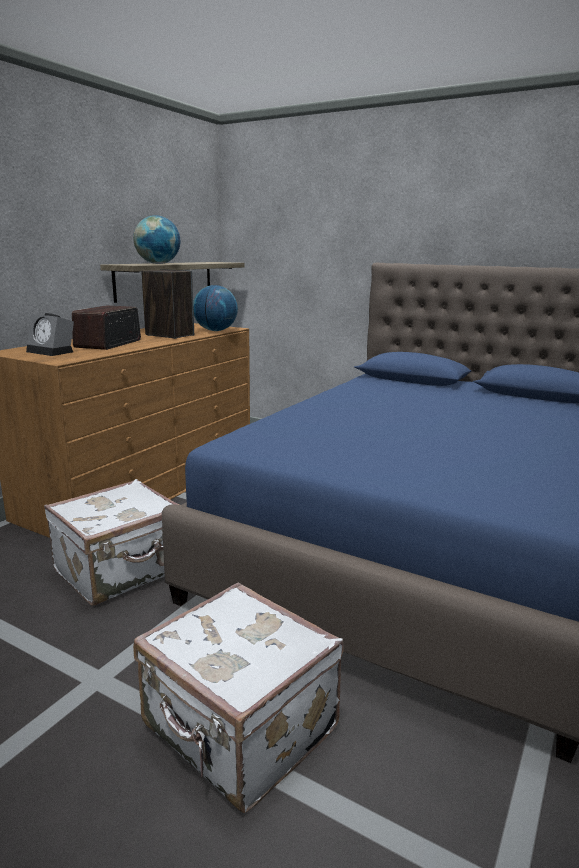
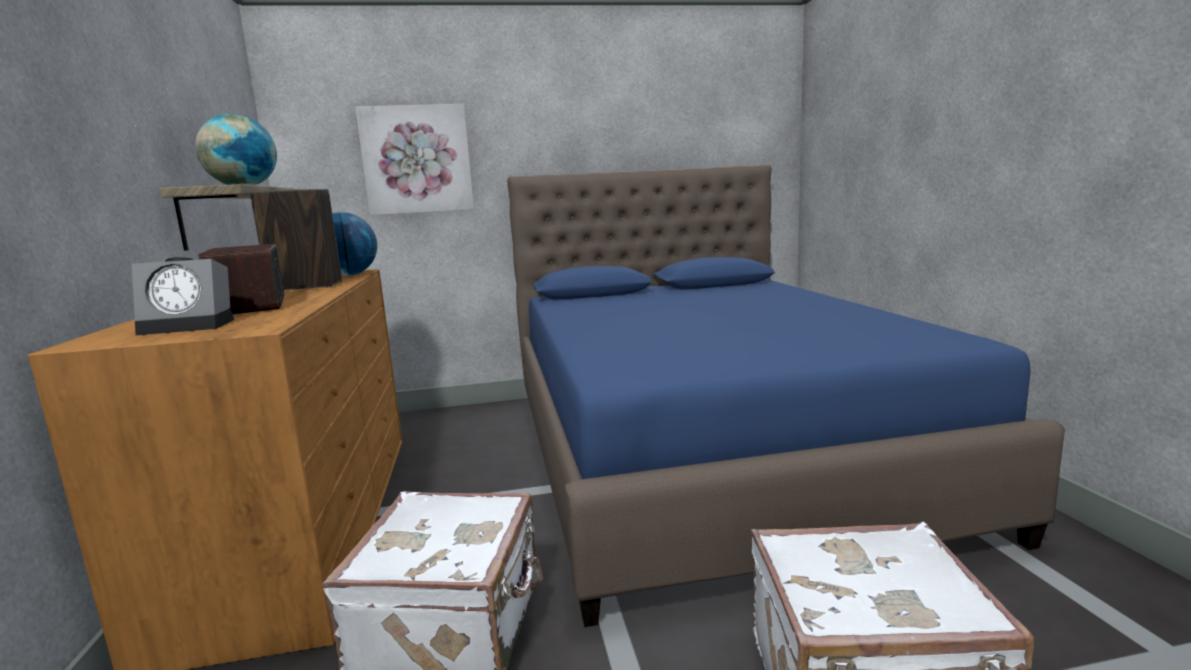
camera: 40 degrees left, 5 degrees down
(312, 243) = (417, 160): none -> picture

